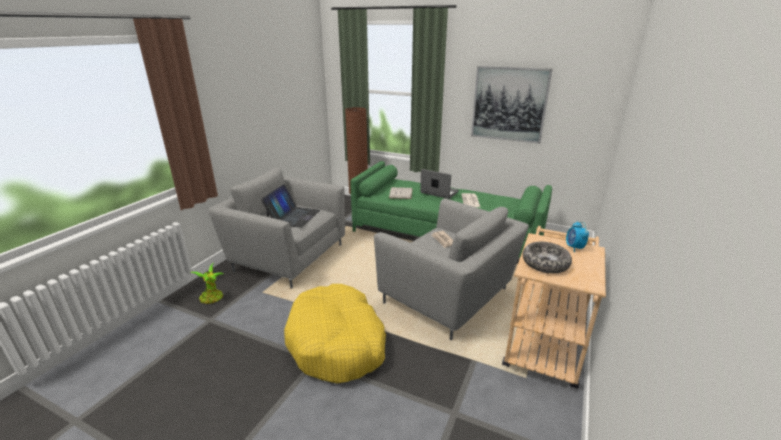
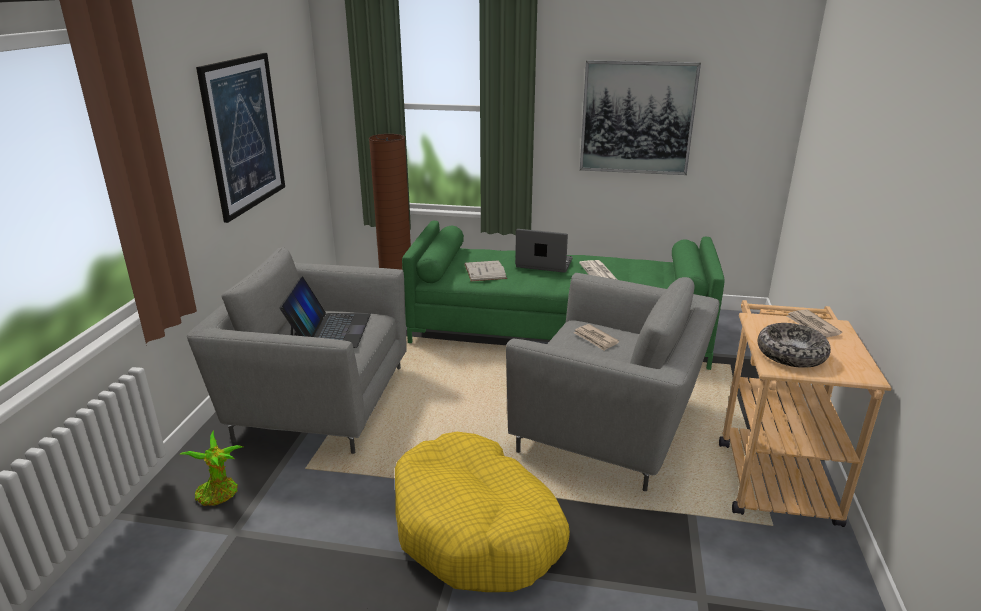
camera: 15 degrees left, 0 degrees up
(266, 101) = (244, 134): none -> picture
(574, 248) = (812, 326): alarm clock -> newspaper

